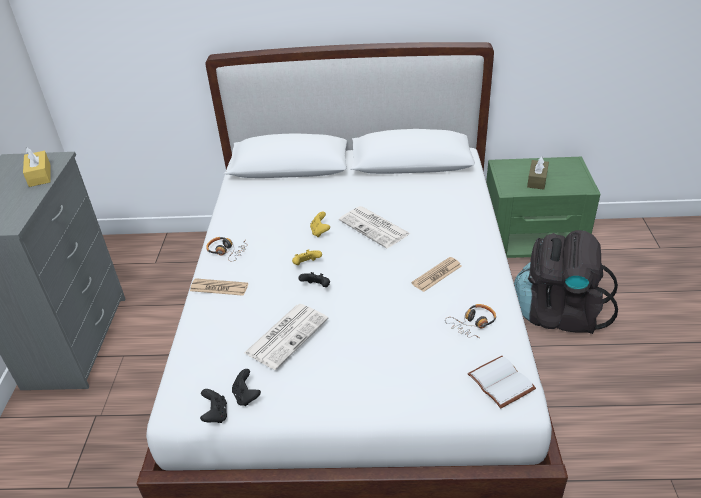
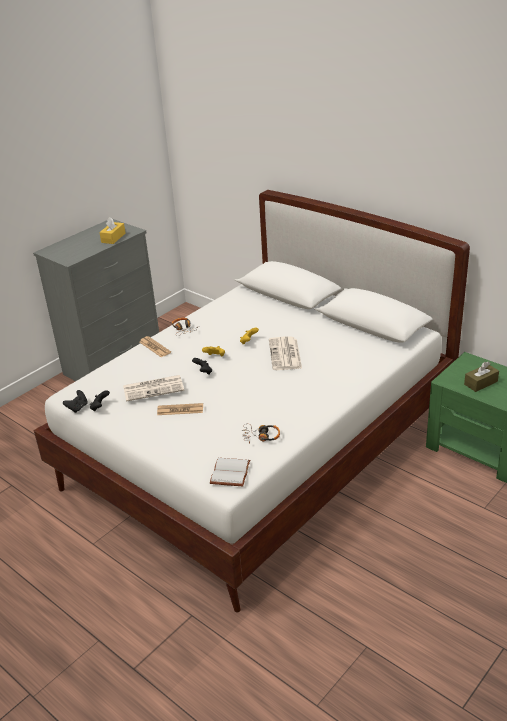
camera: 40 degrees right, 5 degrees down
(436, 275) = (281, 399): newspaper -> newspaper (180, 410)
(558, 313) = (432, 505): black backpack -> none

